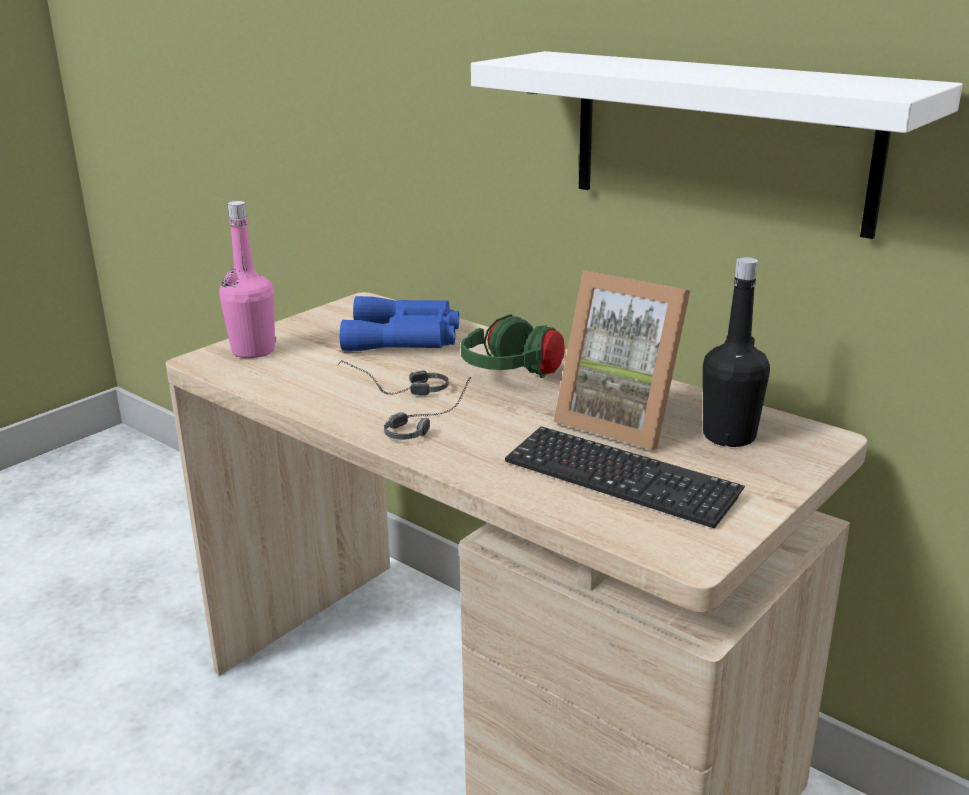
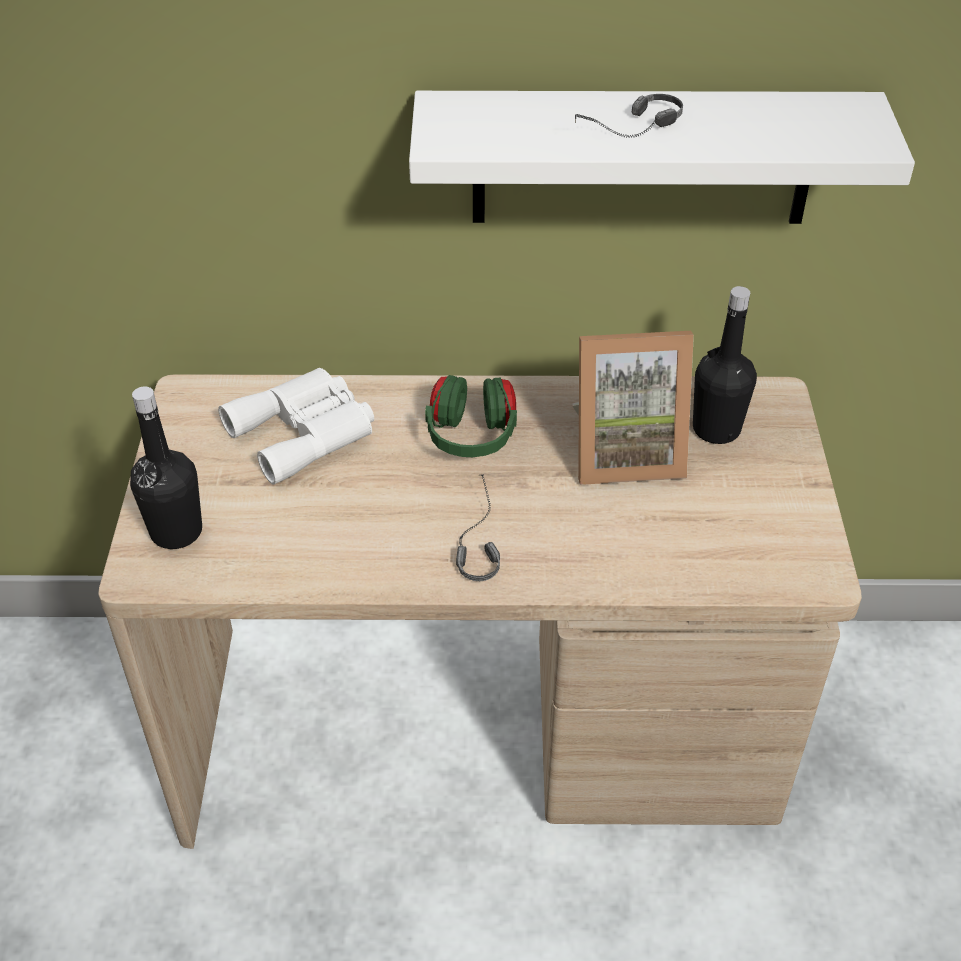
camera: 40 degrees left, 20 degrees up
(253, 351) = (176, 531): pink bottle -> black bottle
(394, 391) = (395, 515): headphones -> headphones (631, 131)
(405, 337) = (306, 431): blue binoculars -> white binoculars
(620, 479) = (696, 524): keyboard -> none

